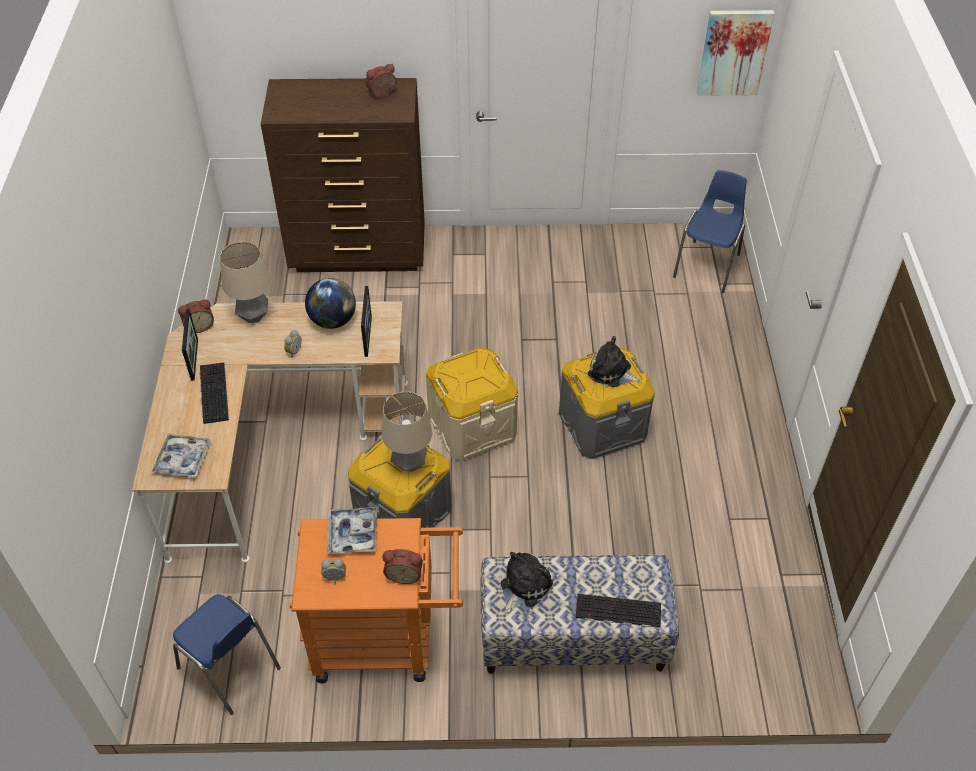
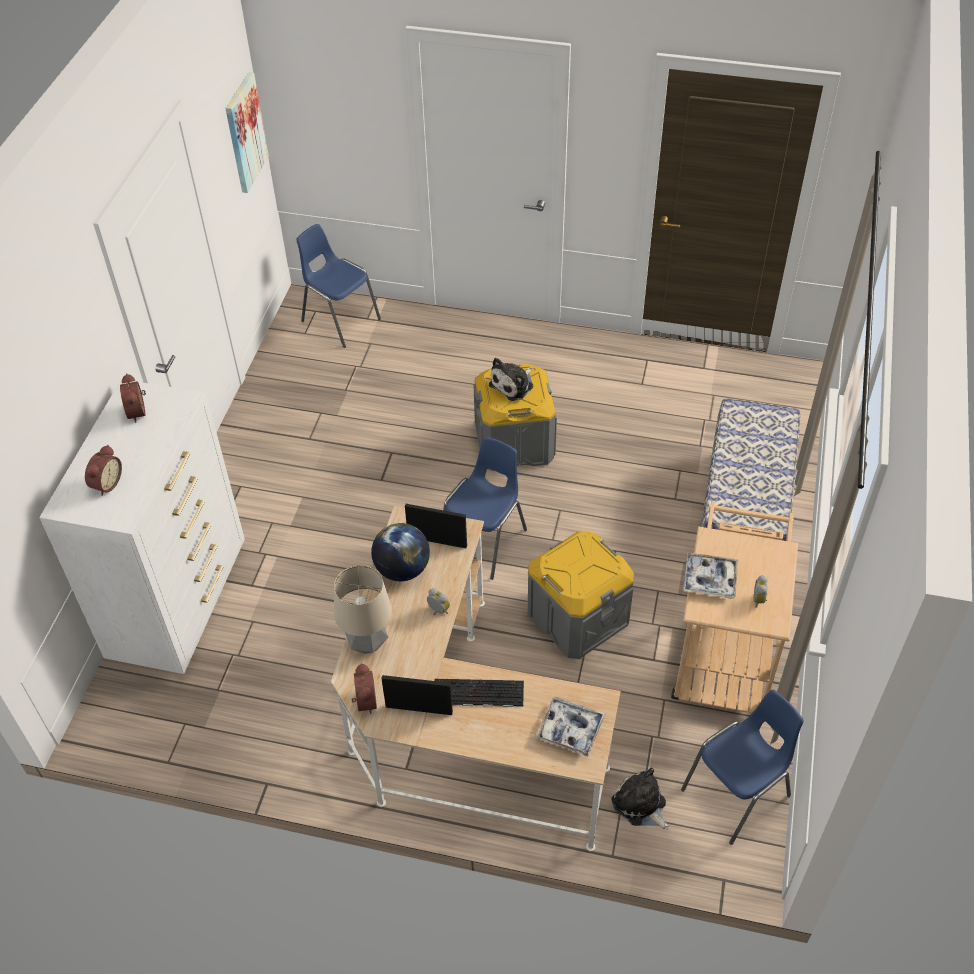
camera: 75 degrees left, 0 degrees up
(359, 253) = (181, 603): brown dresser -> white dresser
(385, 639) = (724, 654): orange cart -> beige cart
(404, 574) = (762, 546): alarm clock -> alarm clock (105, 483)
(410, 464) = (586, 555): table lamp -> none
(472, 426) = (485, 542): beige storage box -> blue chair
(523, 586) = (740, 497): plush toy -> plush toy (640, 805)
(617, 611) = (775, 441): keyboard -> none

